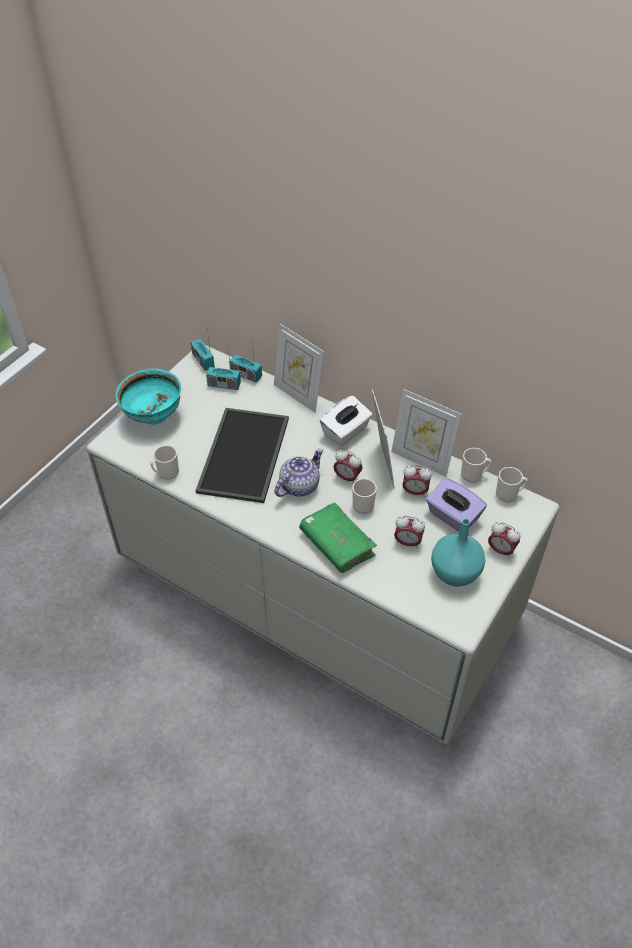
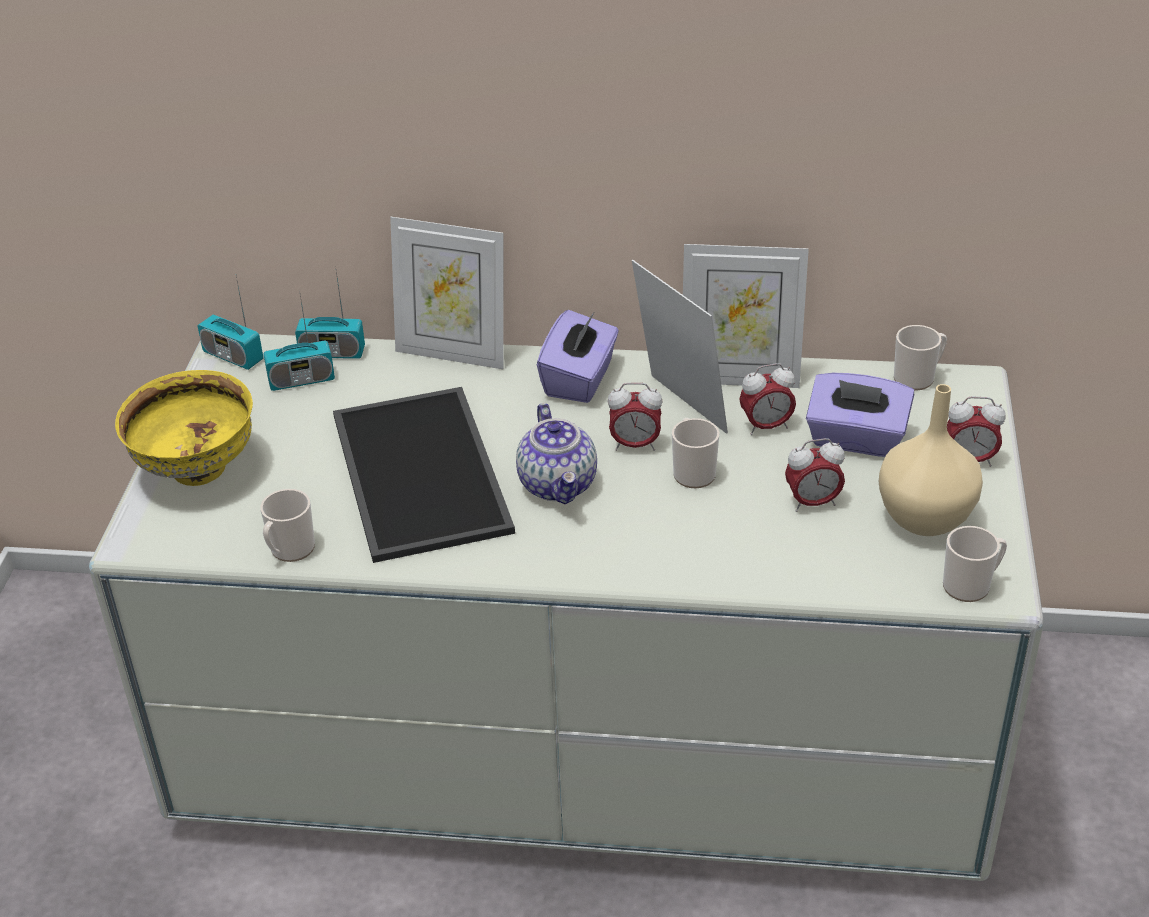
camera: 25 degrees left, 10 degrees down
(154, 417) = (199, 471): turquoise bowl -> yellow bowl
(299, 485) = (559, 485): teapot -> teapot turned 150 degrees clockwise
(337, 544) = (694, 548): green book -> none
(346, 432) = (580, 379): white tissue box -> purple tissue box
(454, 573) = (923, 519): turquoise vase -> beige vase
(474, 474) = (841, 370): mug -> mug (971, 585)

